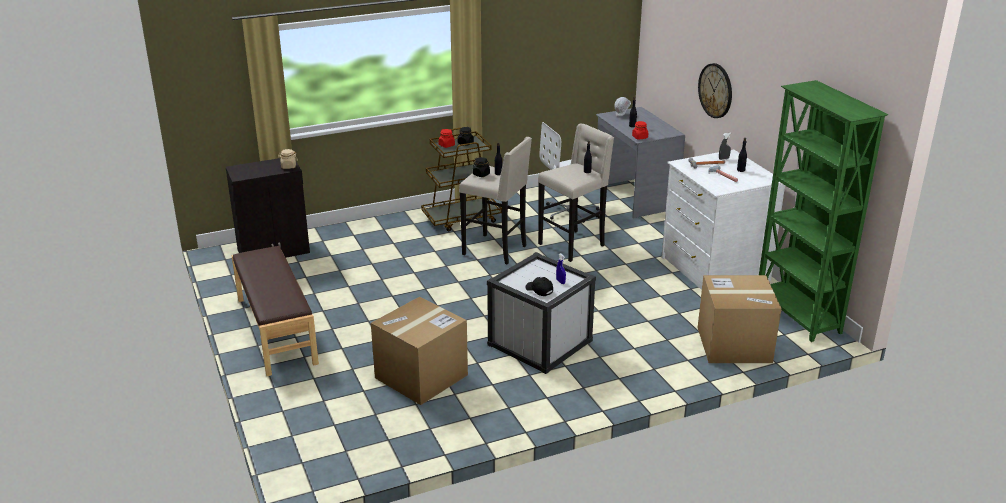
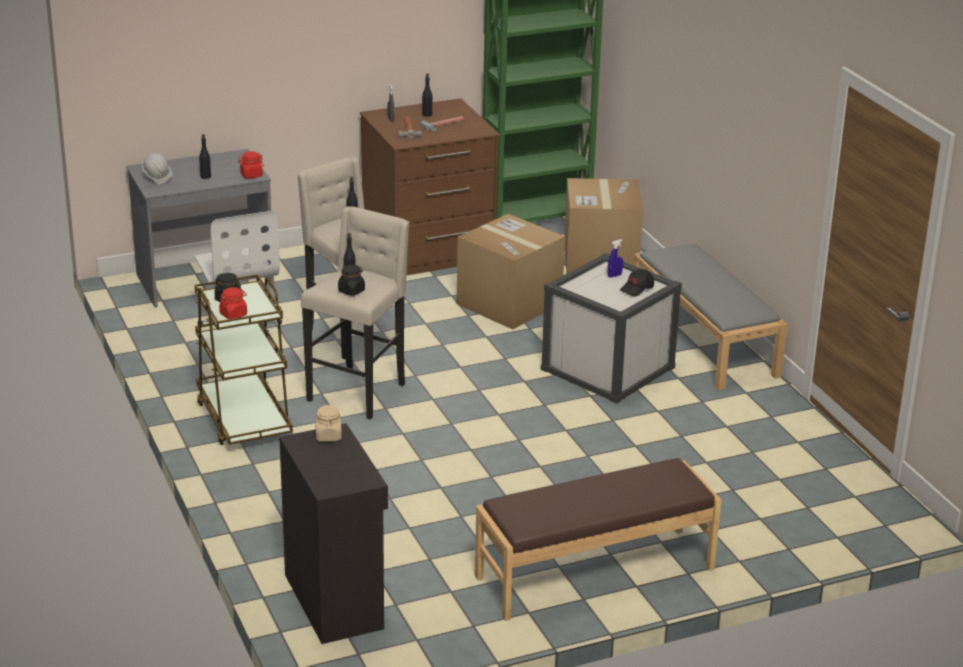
camera: 90 degrees left, 0 degrees up
(421, 376) = (694, 449): cardboard box -> cardboard box (509, 304)
(596, 391) = (704, 340): none -> grey bench
(713, 269) = (428, 251): white dresser -> brown dresser
(715, 90) = (294, 61): wall clock -> none

